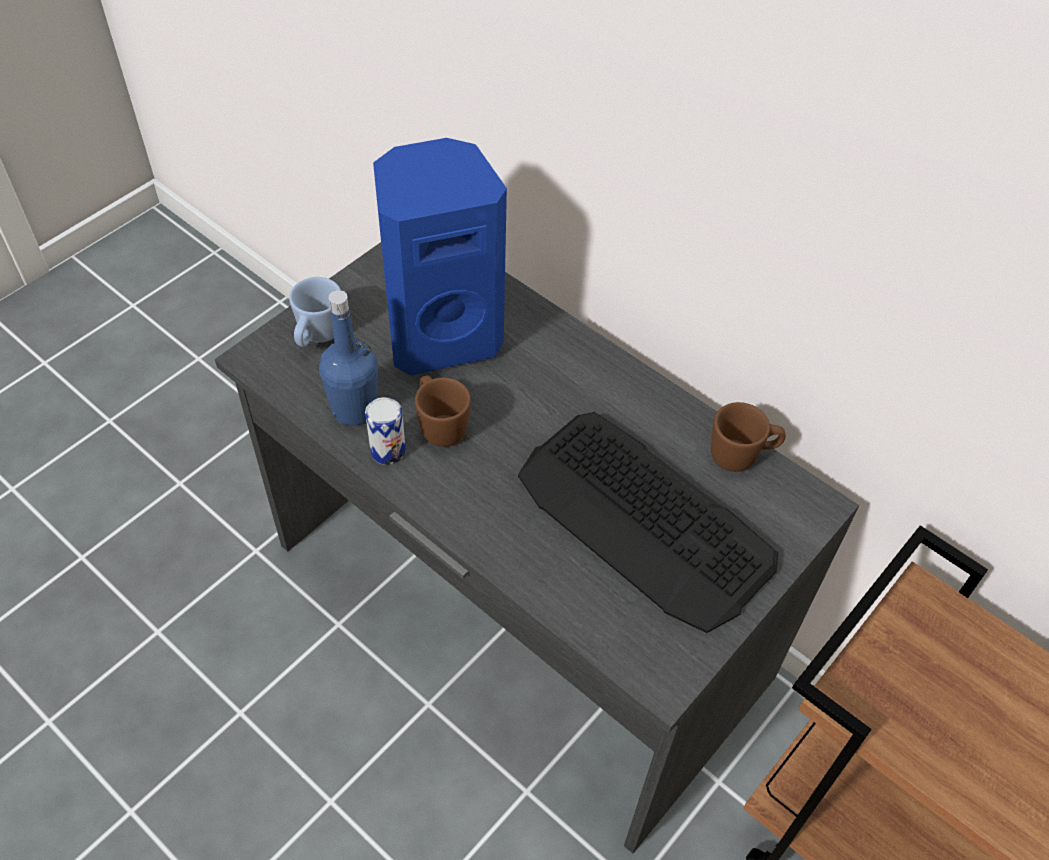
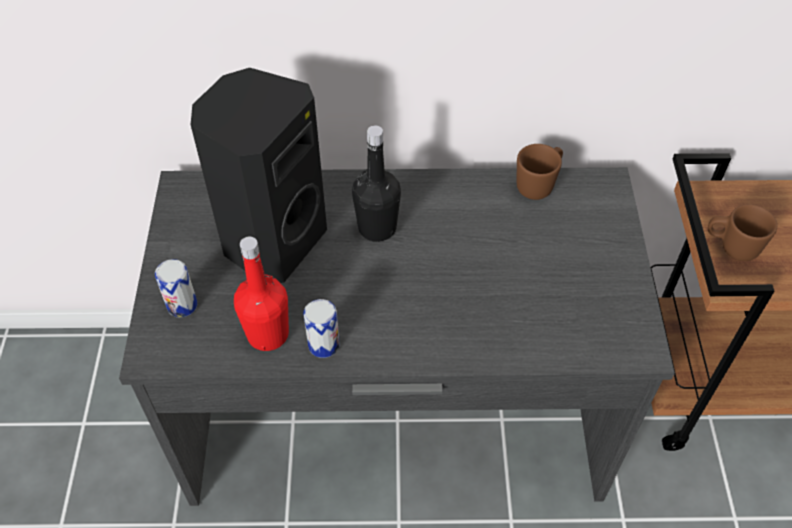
camera: 40 degrees left, 0 degrees up
(317, 336) = (182, 305): blue mug -> can
(354, 408) = (268, 334): blue bottle -> red bottle
(440, 425) = (339, 301): brown mug -> brown mug (731, 247)
(441, 335) = (272, 241): blue speaker -> black speaker
(542, 387) = (377, 228): none -> black bottle
(644, 520) = (528, 264): keyboard -> none

